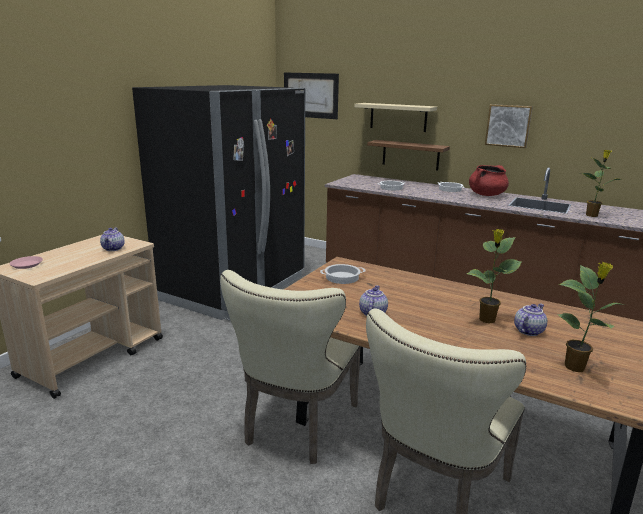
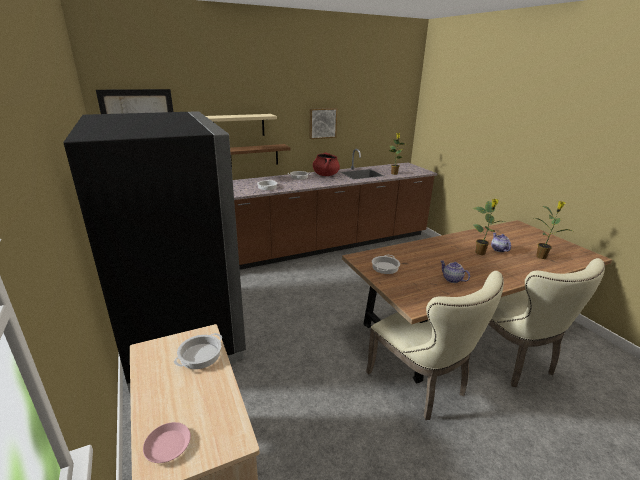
camera: 55 degrees left, 5 degrees up
(114, 249) = (200, 355): teapot -> cooking pot

